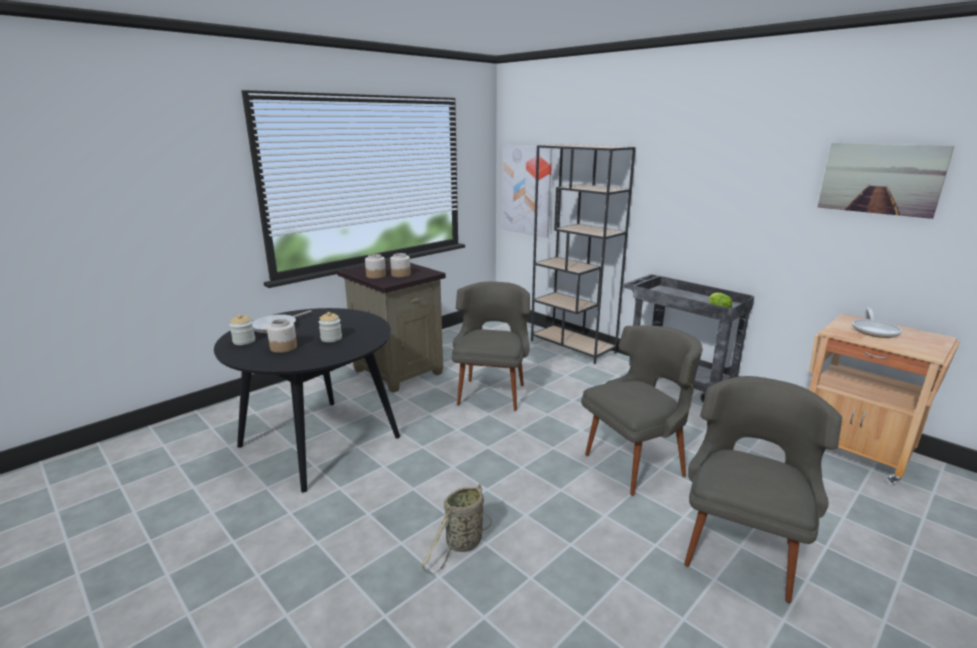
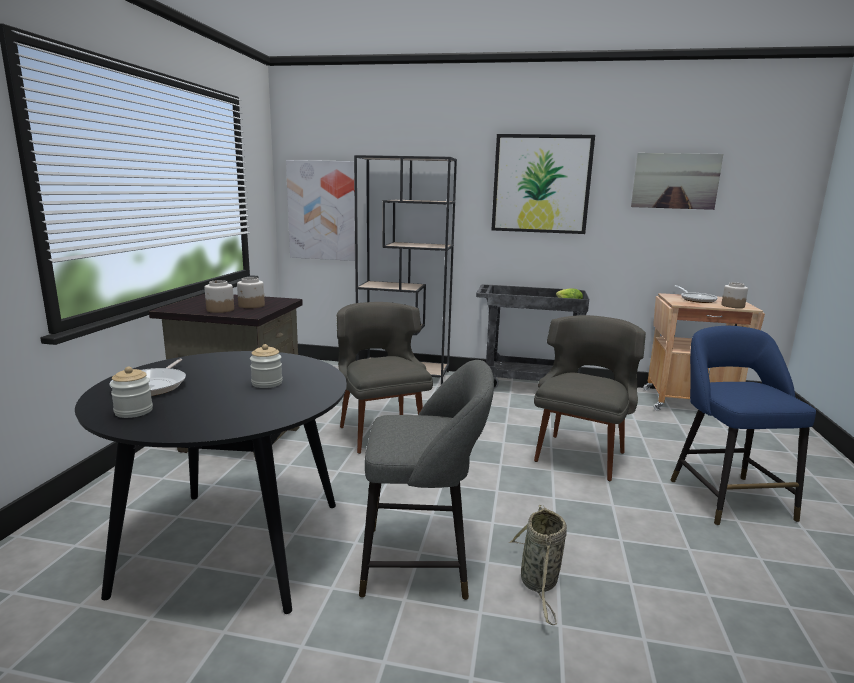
camera: 35 degrees left, 5 degrees down
(284, 347) = (217, 405): jar -> jar (732, 306)
(407, 496) = (423, 562): none -> grey stool
(717, 175) = (541, 184): none -> picture
(739, 555) = (726, 496): grey chair -> blue stool

